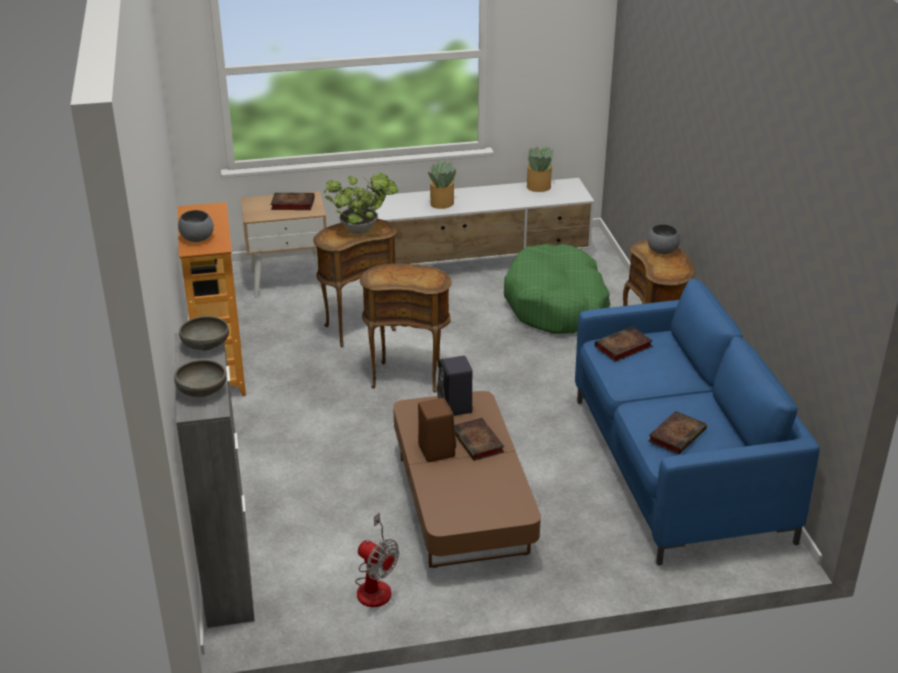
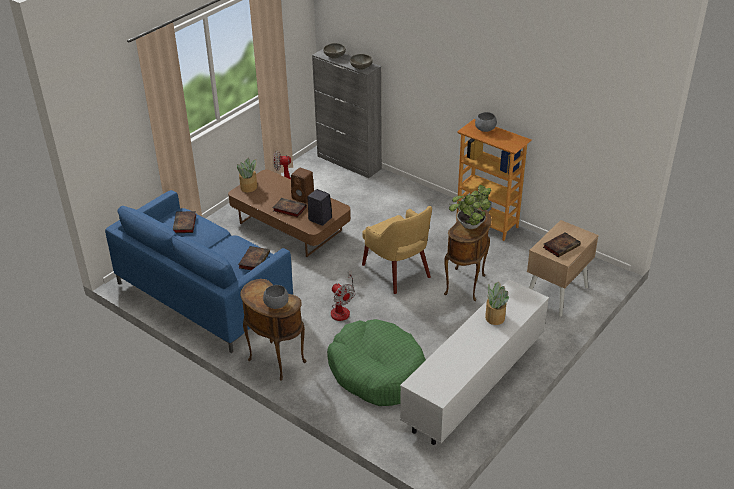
camera: 140 degrees right, 5 degrees up
(408, 376) = (397, 272): brown side table -> yellow armchair
(522, 370) = (342, 309): none -> fan
(538, 187) = (457, 376): potted plant -> potted plant (249, 187)

